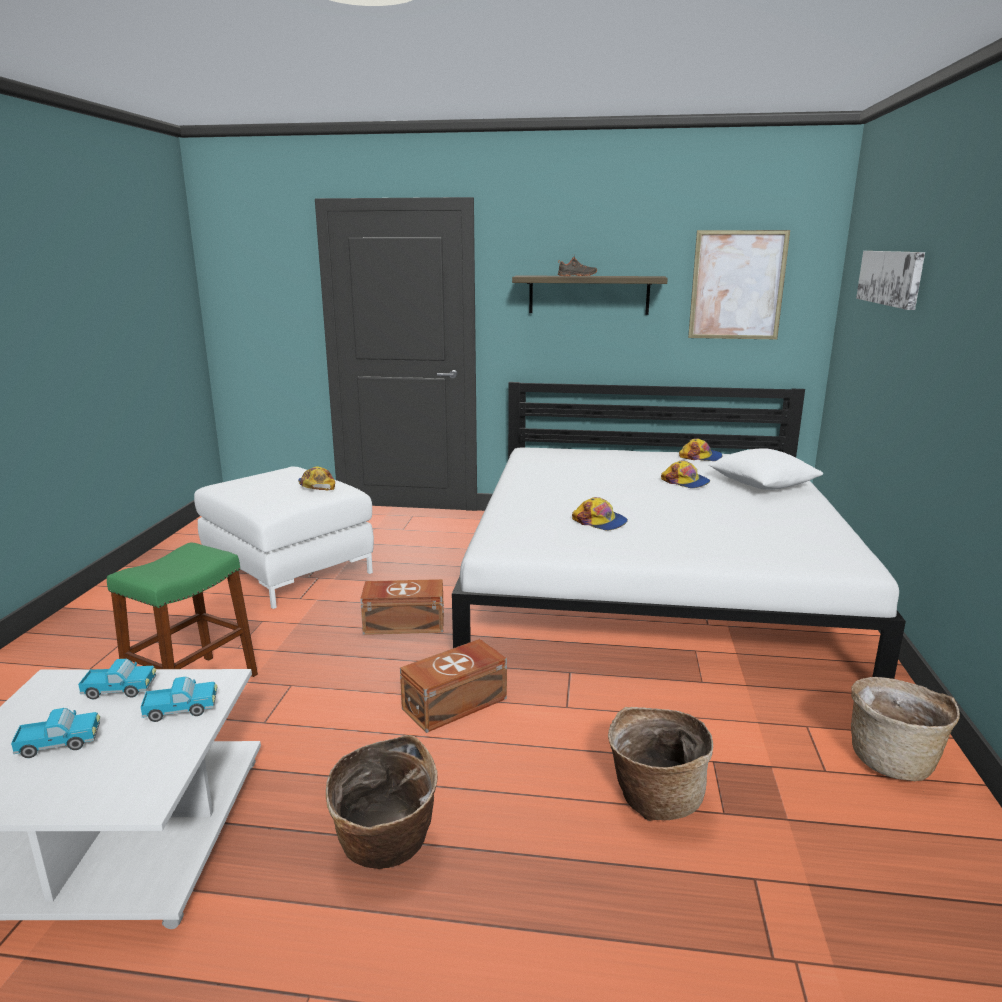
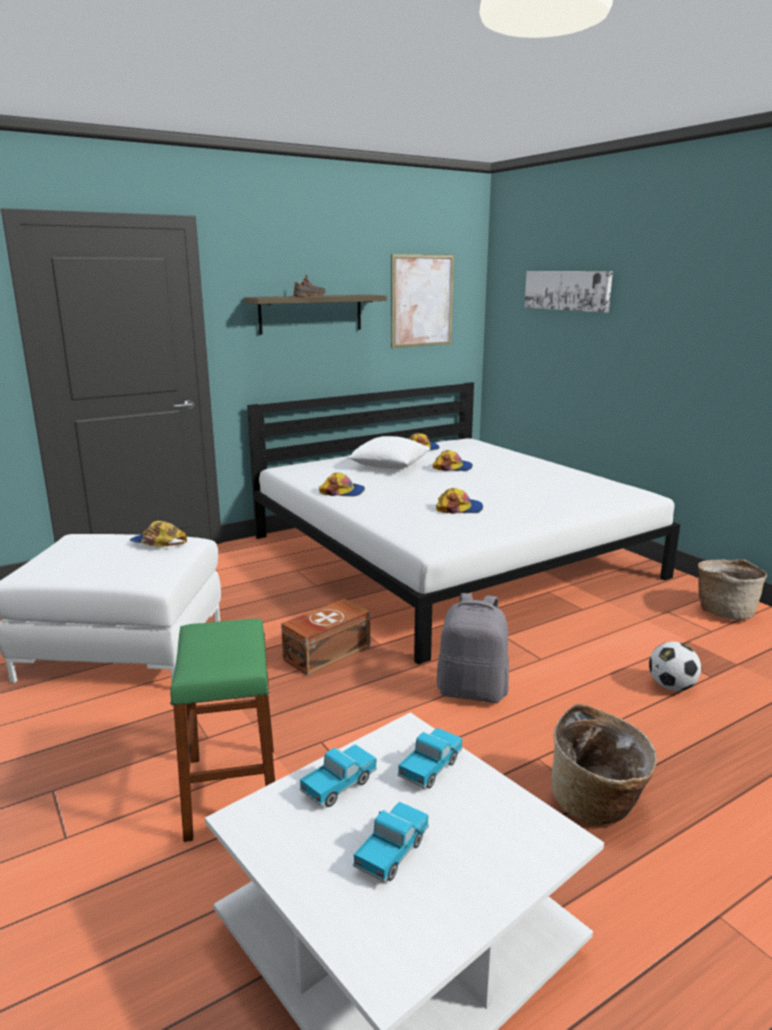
camera: 40 degrees left, 0 degrees up
(456, 704) = (472, 691): brown storage box -> grey backpack
(531, 481) = (343, 492): none -> cap
(654, 797) = (671, 686): basket -> football
(762, 485) = (498, 459): white pillow -> white pillow (389, 466)

